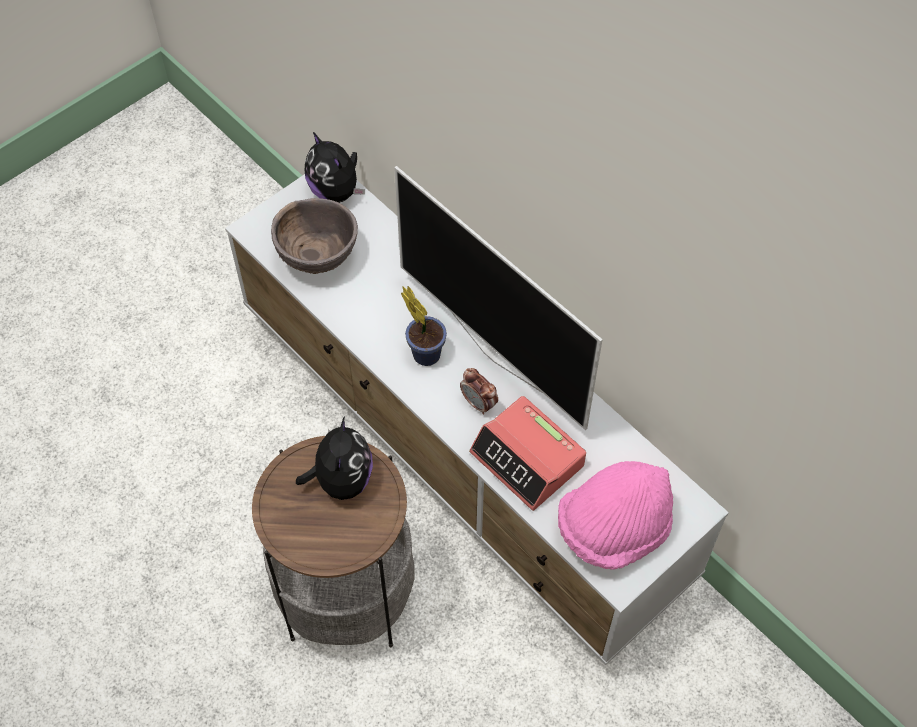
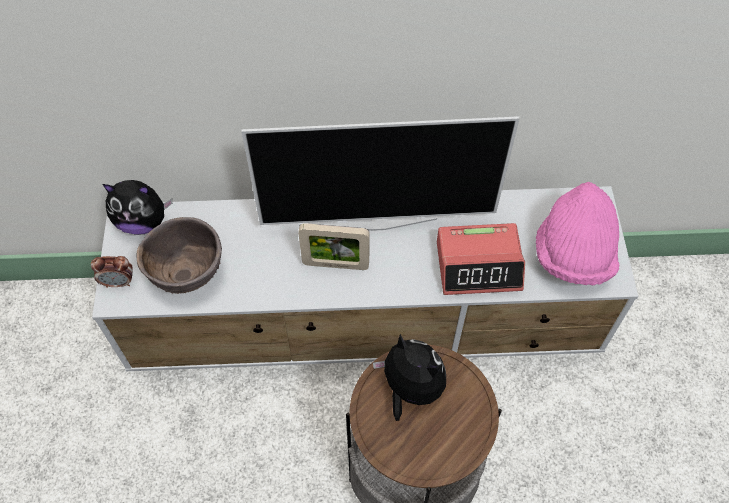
camera: 50 degrees left, 0 degrees up
(424, 352) = (335, 264): potted plant -> picture frame
(479, 403) = (408, 262): alarm clock -> alarm clock (119, 282)

